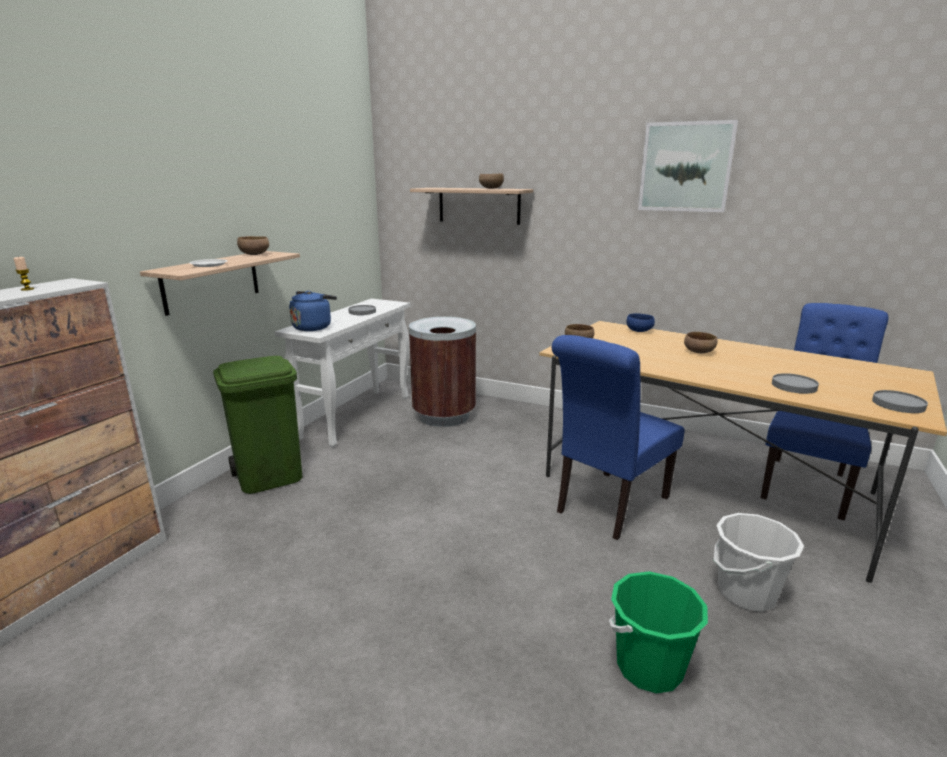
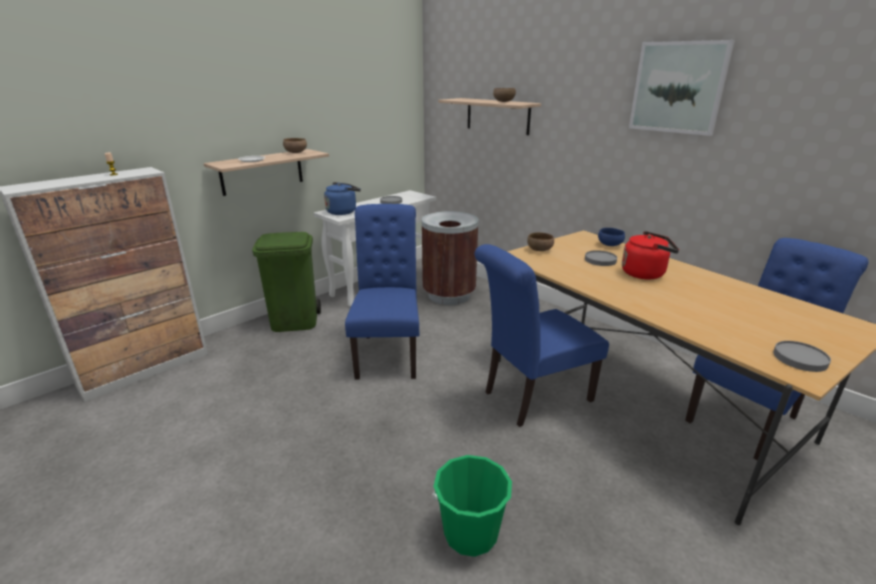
camera: 20 degrees right, 5 degrees up
(417, 491) = (388, 352): none -> blue chair
(699, 352) = (645, 273): brown bowl -> red kettle
(746, 593) = (602, 500): white bucket -> none
(794, 386) = (704, 321): grey plate -> grey plate (600, 260)

